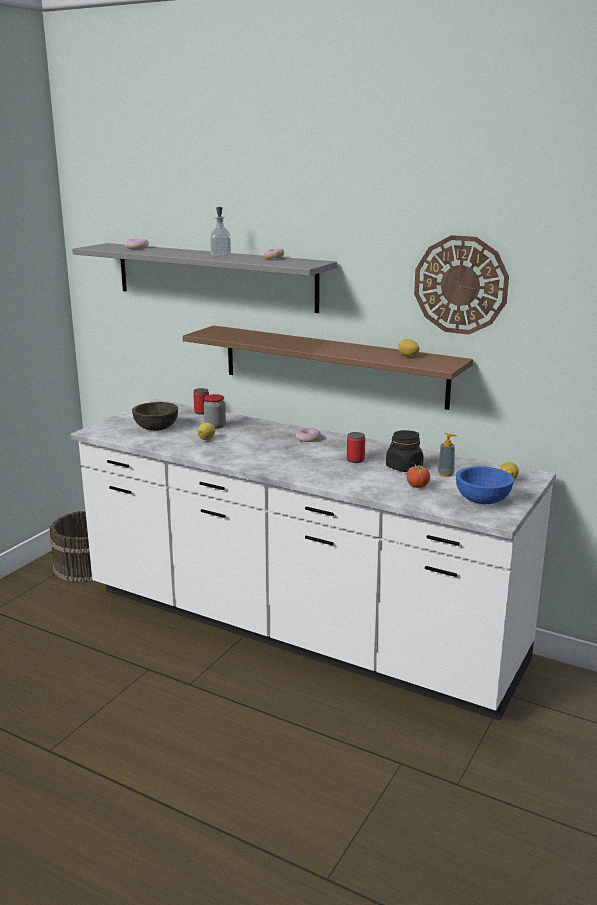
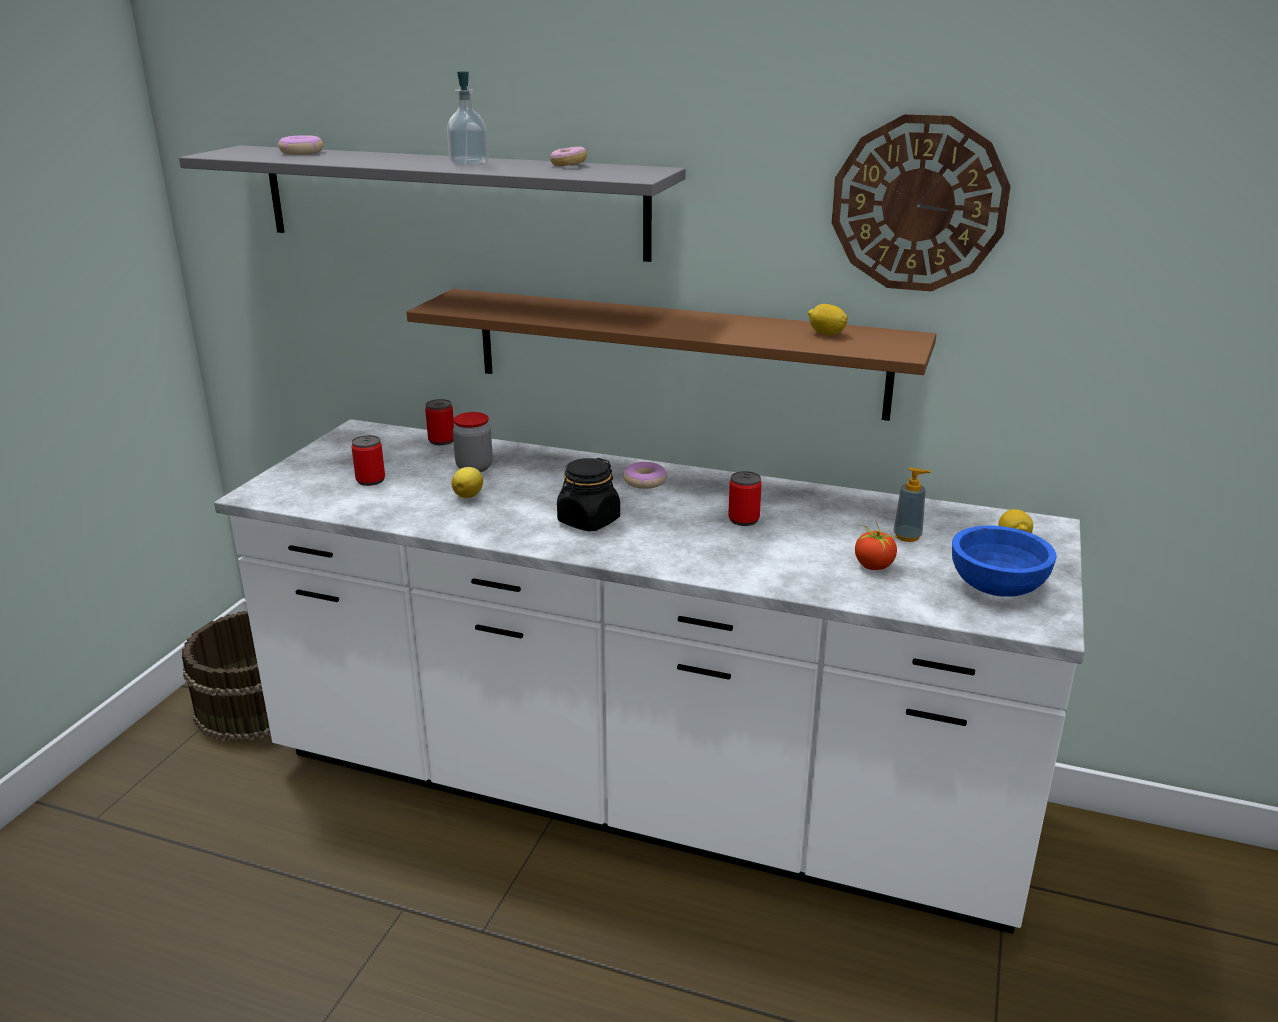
camera: 10 degrees left, 5 degrees up
(156, 428) = (370, 480): brown bowl -> can
(404, 467) = (831, 528): black jar -> black jar (588, 521)

